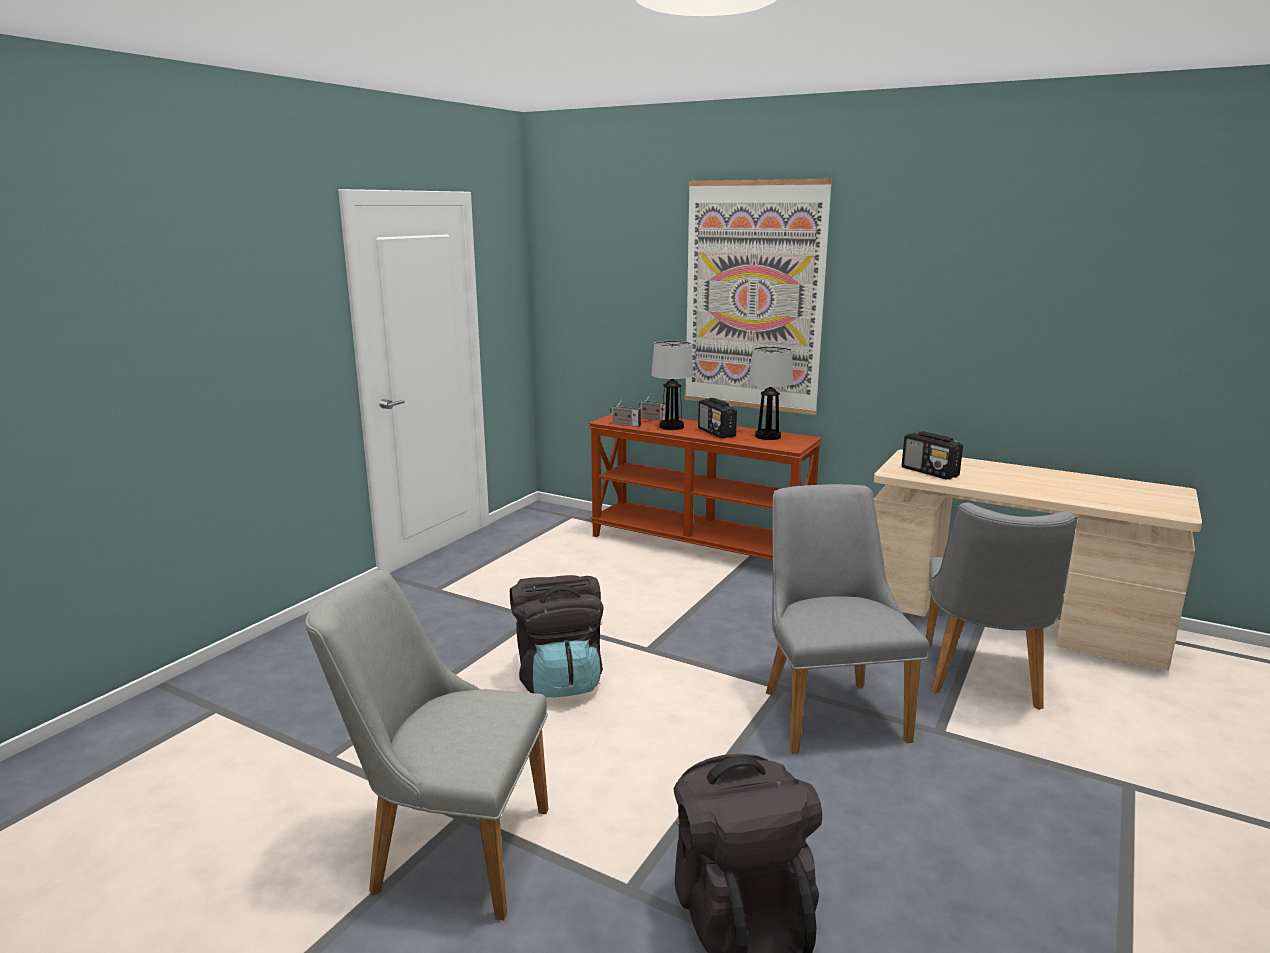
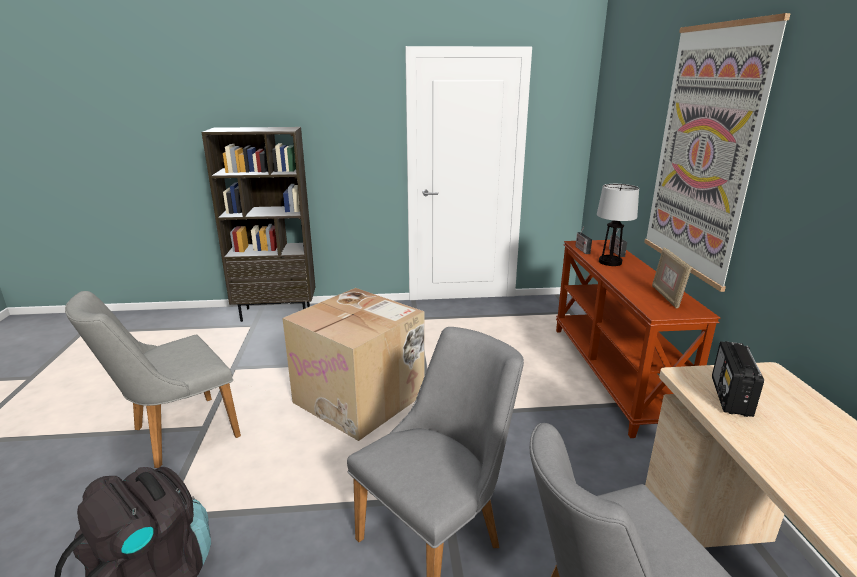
camera: 55 degrees right, 5 degrees up
(216, 678) = (277, 313): none -> brown bookcase
(445, 848) = (175, 435): grey chair -> grey chair turned 105 degrees counterclockwise
(559, 679) = (361, 398): black backpack -> cardboard box
(716, 433) = (630, 278): radio -> none
(768, 436) = (666, 297): table lamp -> picture frame

